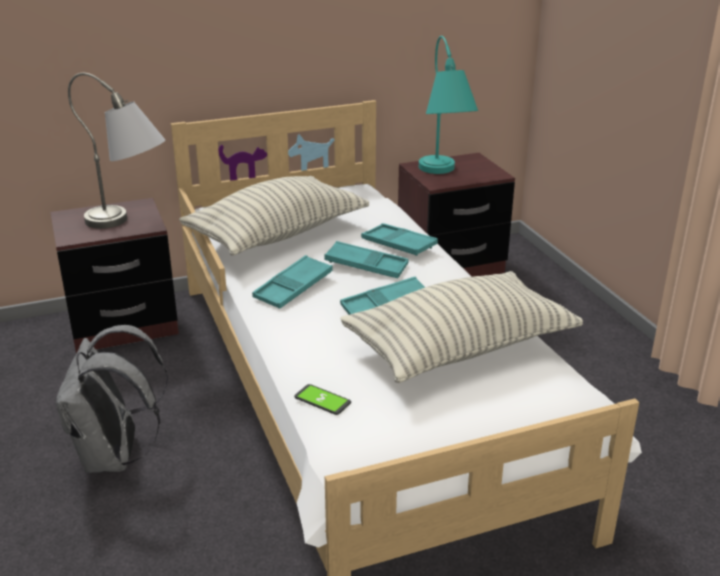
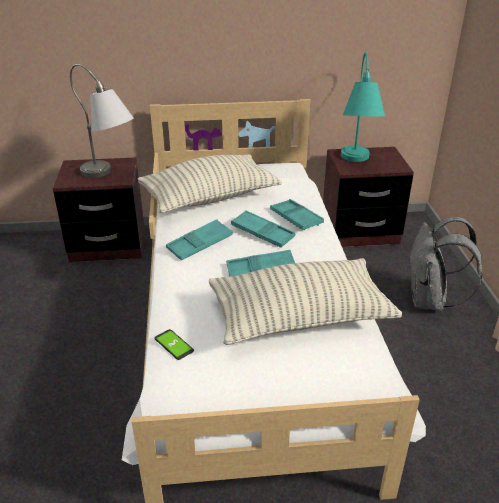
camera: 15 degrees right, 5 degrees up
(115, 457) = (60, 347): grey backpack -> grey backpack (430, 301)

